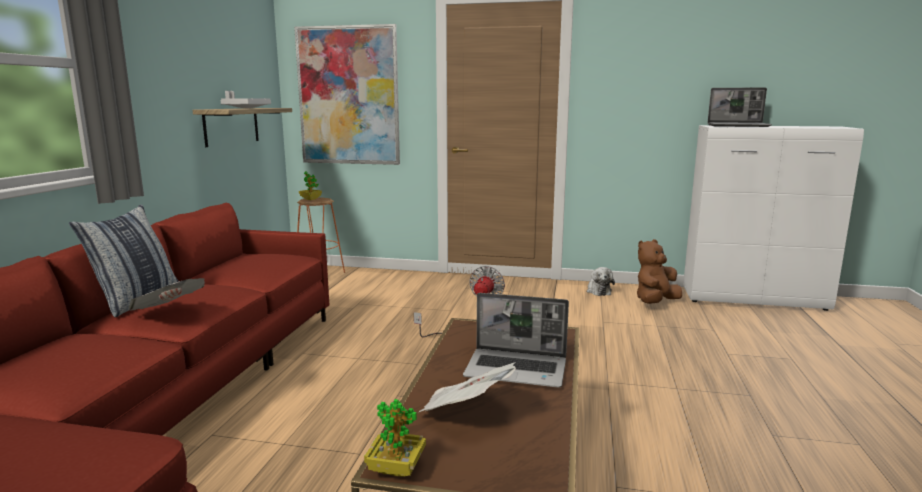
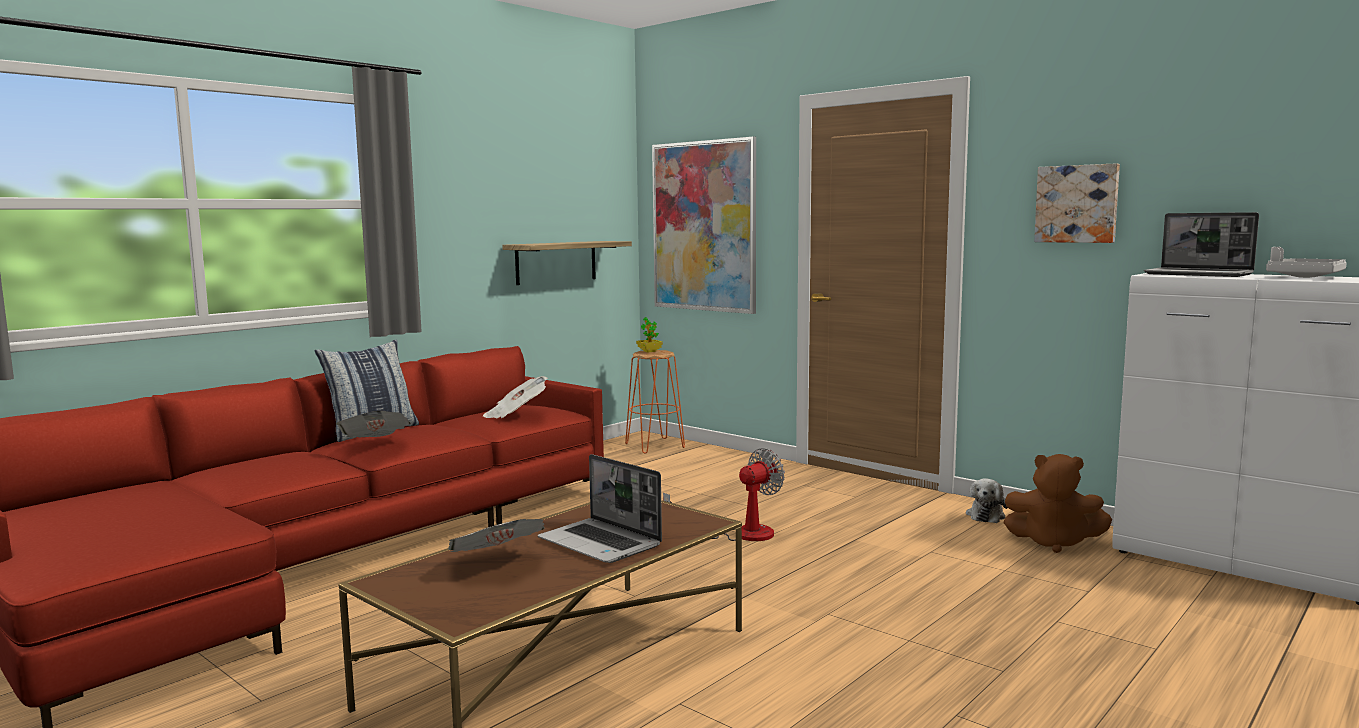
camera: 30 degrees right, 5 degrees down
(246, 108) = (570, 242): grey tray -> grey tray (1305, 277)
(262, 264) = (516, 415): none -> newspaper
(396, 469) = (378, 584): potted plant -> none
(649, 81) = (1077, 204): none -> picture
(655, 302) = (1053, 542): brown plush toy -> brown plush toy turned 150 degrees counterclockwise

